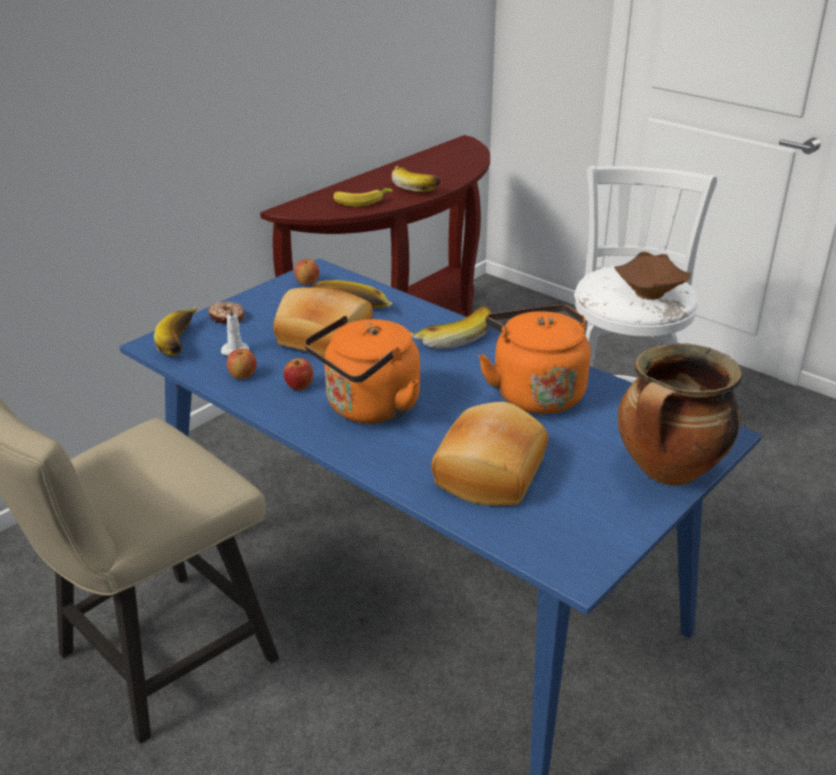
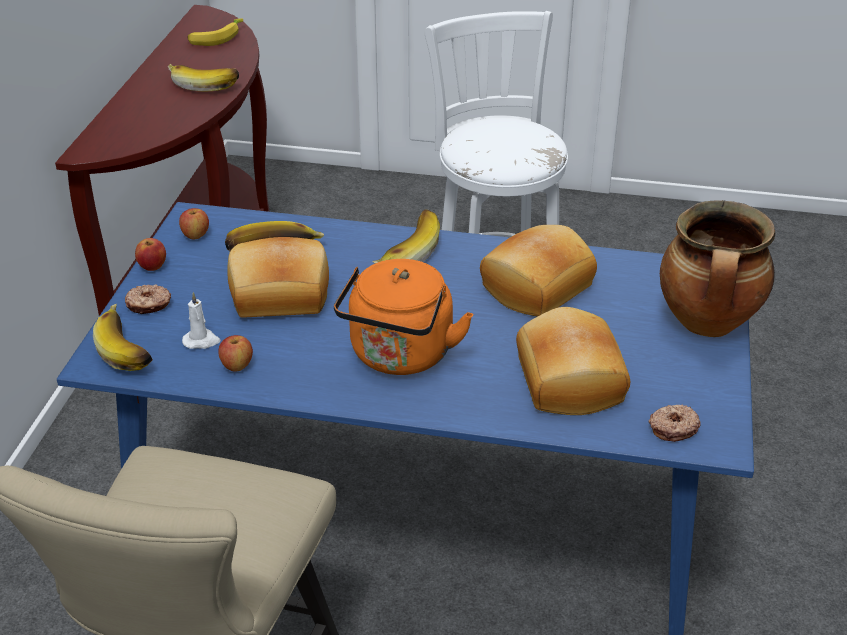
camera: 30 degrees left, 5 degrees up
(299, 387) = (309, 357): apple -> apple (153, 267)
(361, 201) = (161, 118): banana -> banana (216, 38)
(535, 393) = (534, 286): orange kettle -> bread
(545, 543) = (673, 428): none -> donut
(651, 293) = (525, 146): brown bowl -> none

